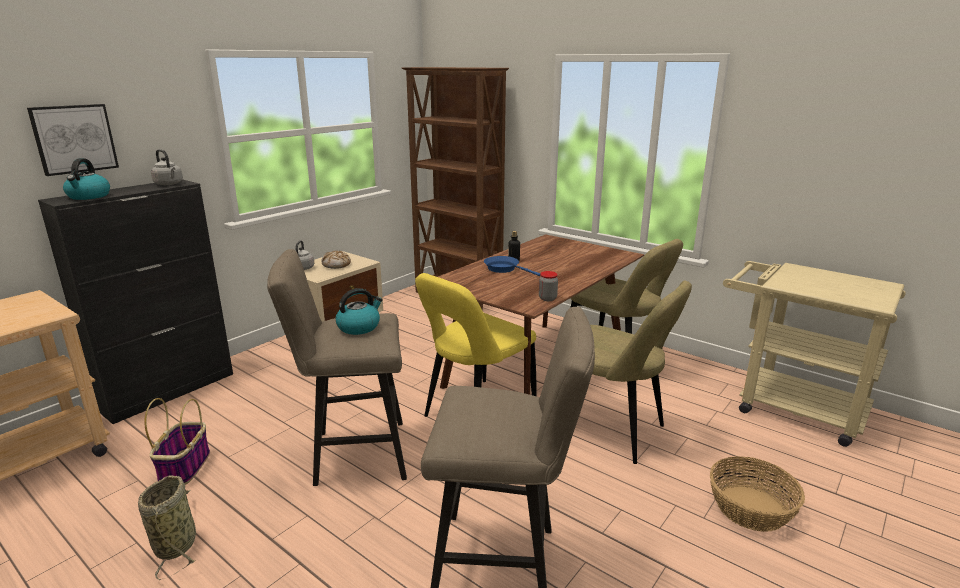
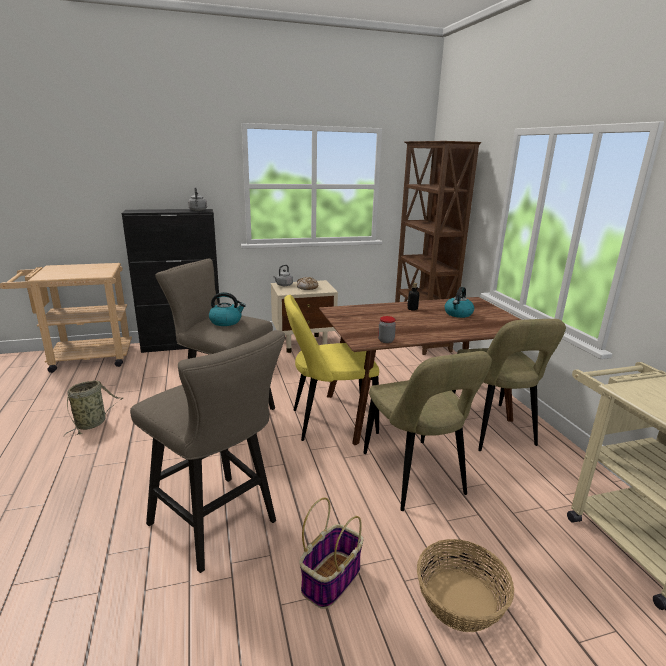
camera: 35 degrees right, 0 degrees up
(74, 139) = (150, 175): picture -> none
(89, 196) = (146, 211): kettle -> kettle (458, 314)
(185, 467) = (142, 386): basket -> basket (331, 578)
(504, 269) = (393, 313): blue frying pan -> none

